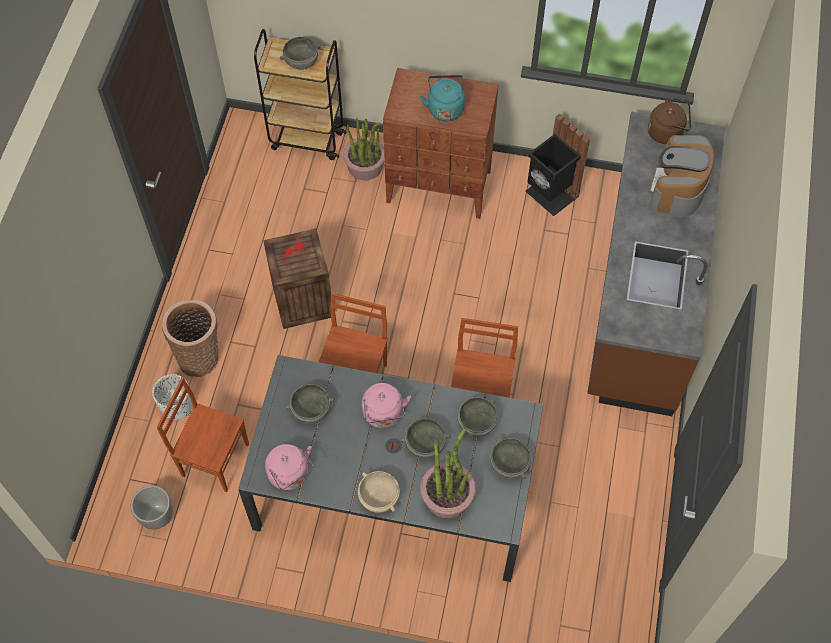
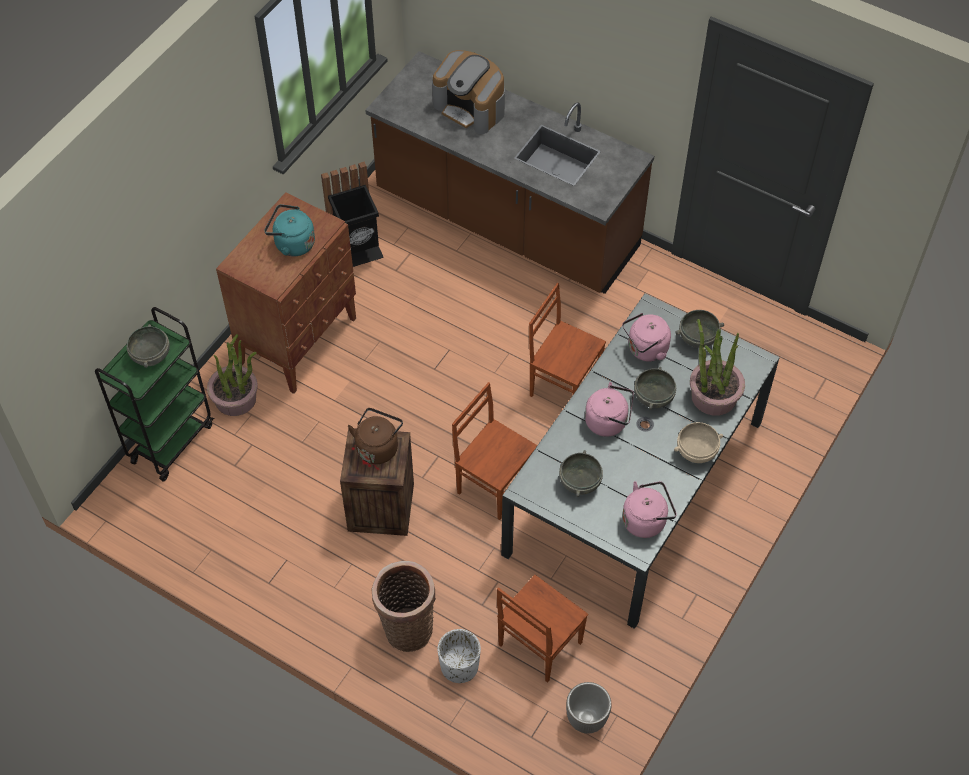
camera: 70 degrees left, 5 degrees down
(308, 141) = (171, 442): brown cart -> green cart
(476, 423) = (645, 350): grey bowl -> pink kettle
(667, 132) = (404, 92): brown kettle -> brown kettle (378, 446)

